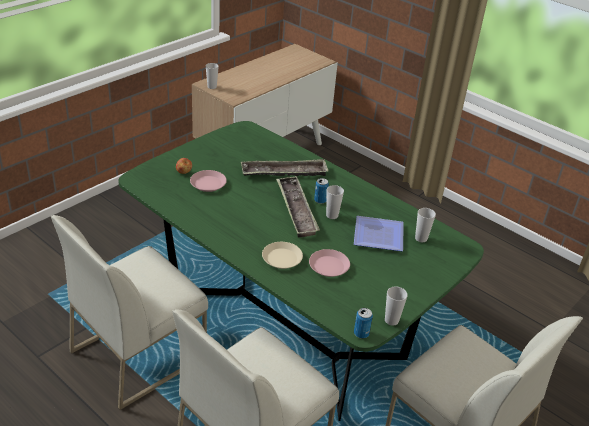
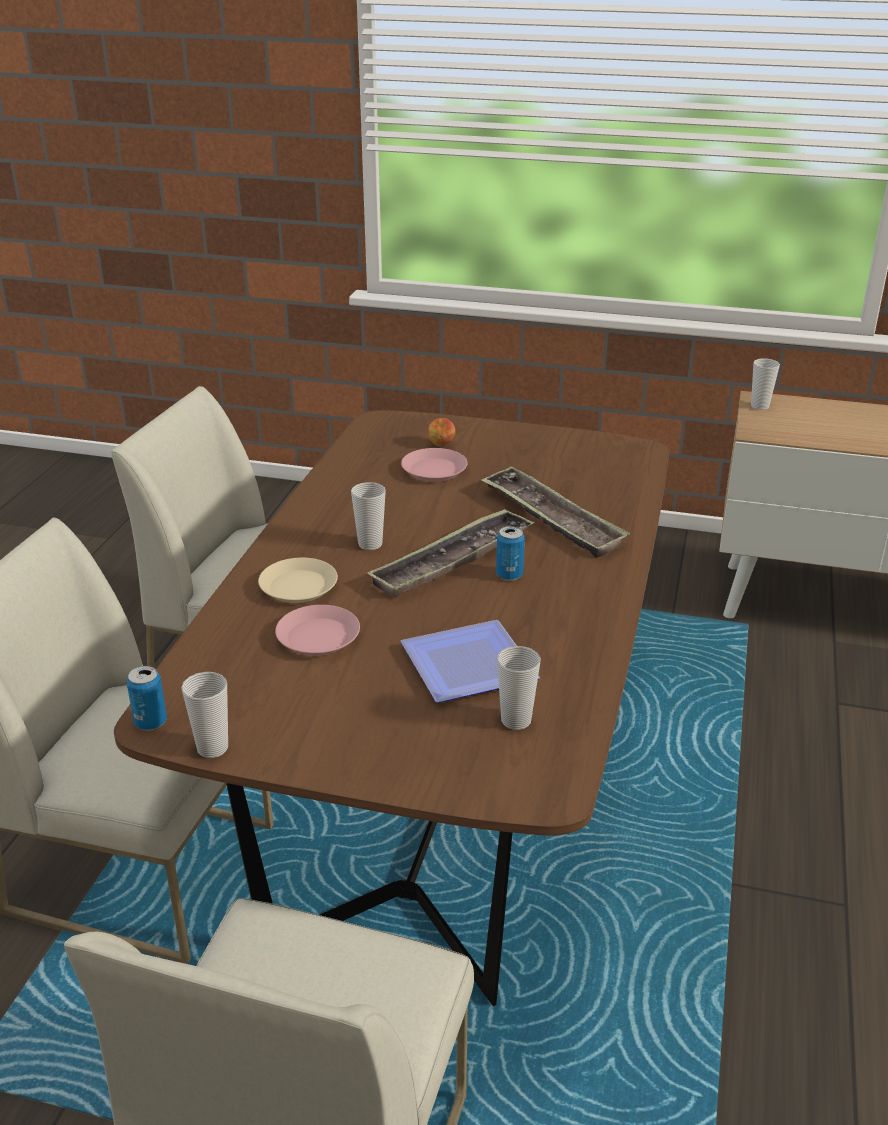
camera: 65 degrees right, 5 degrees down
(286, 325) = (445, 802): green dining table -> brown dining table
(332, 215) = (476, 599): cup -> cup (370, 544)

